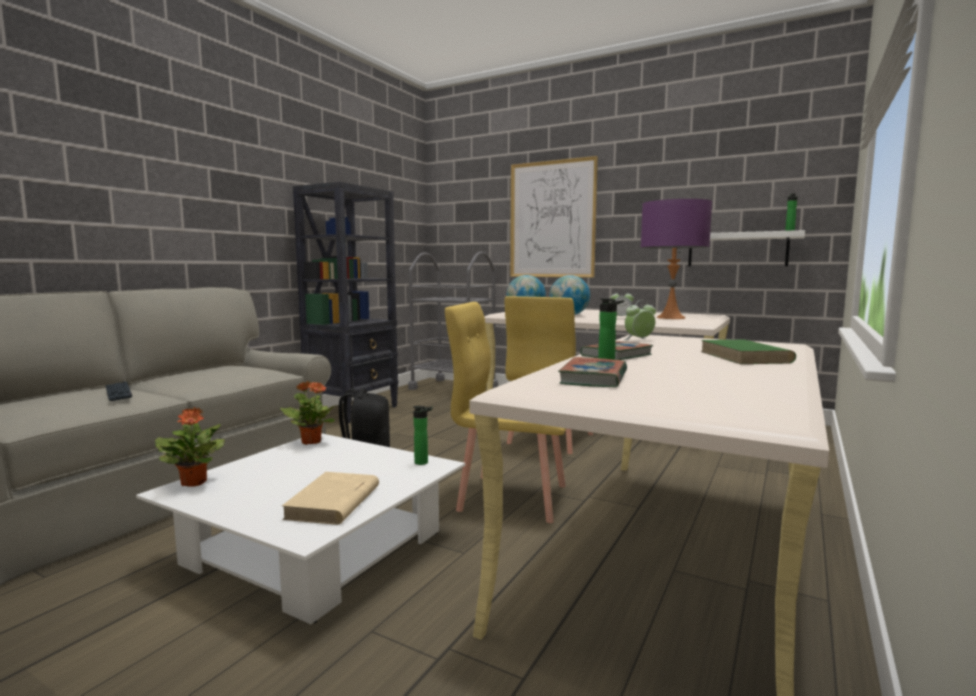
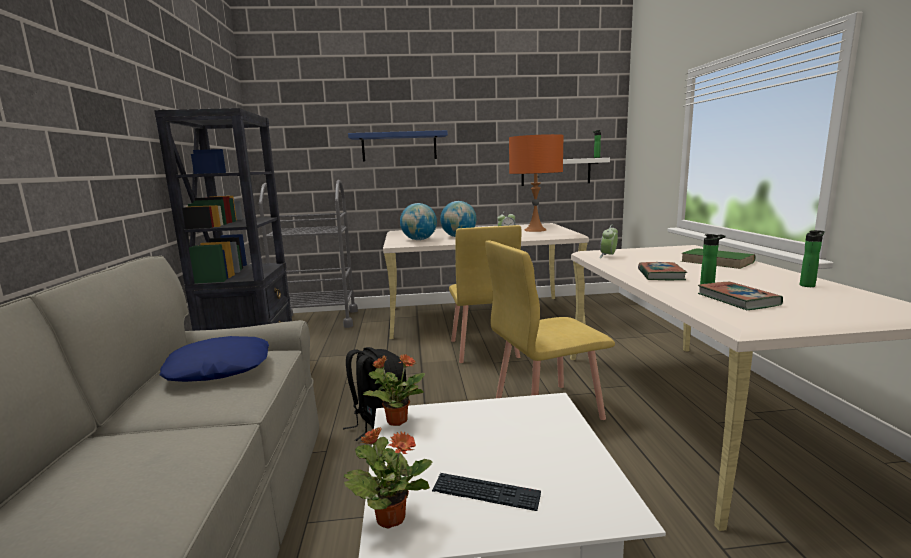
camera: 35 degrees left, 5 degrees up
(118, 392) = (157, 445): keyboard -> keyboard (486, 493)
(228, 371) = (219, 368): none -> blue pillow
(333, 503) = (567, 472): beige book -> none
(423, 462) = (539, 404): bottle -> bottle (808, 285)
(552, 219) = (399, 146): picture -> blue shelf
(671, 317) = (535, 230): purple table lamp -> orange table lamp

